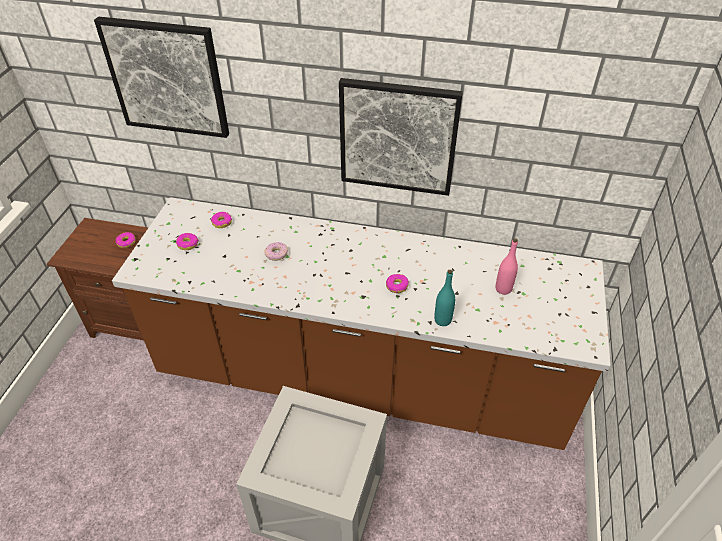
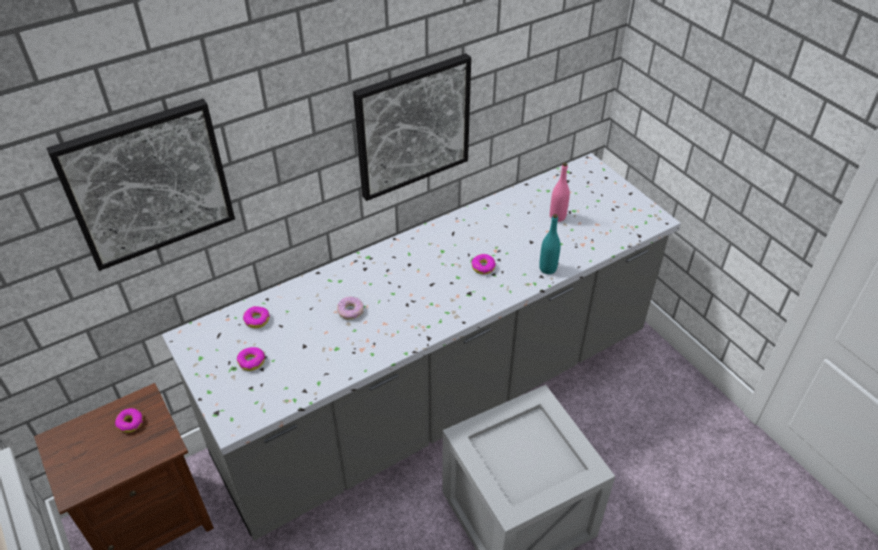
camera: 45 degrees left, 0 degrees up
(361, 378) = (439, 397): brown counter -> grey counter

